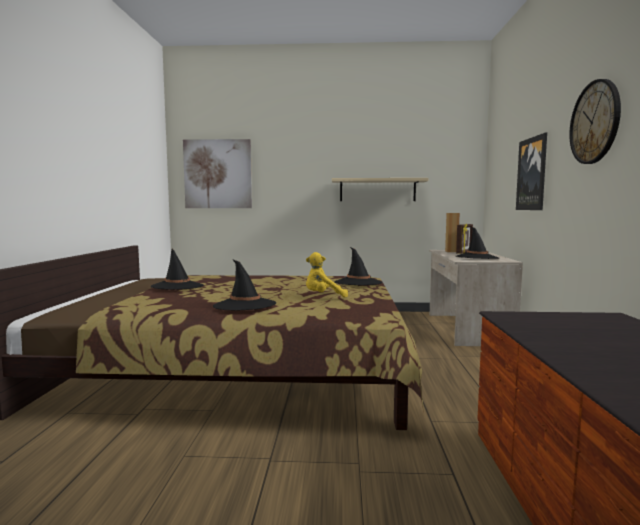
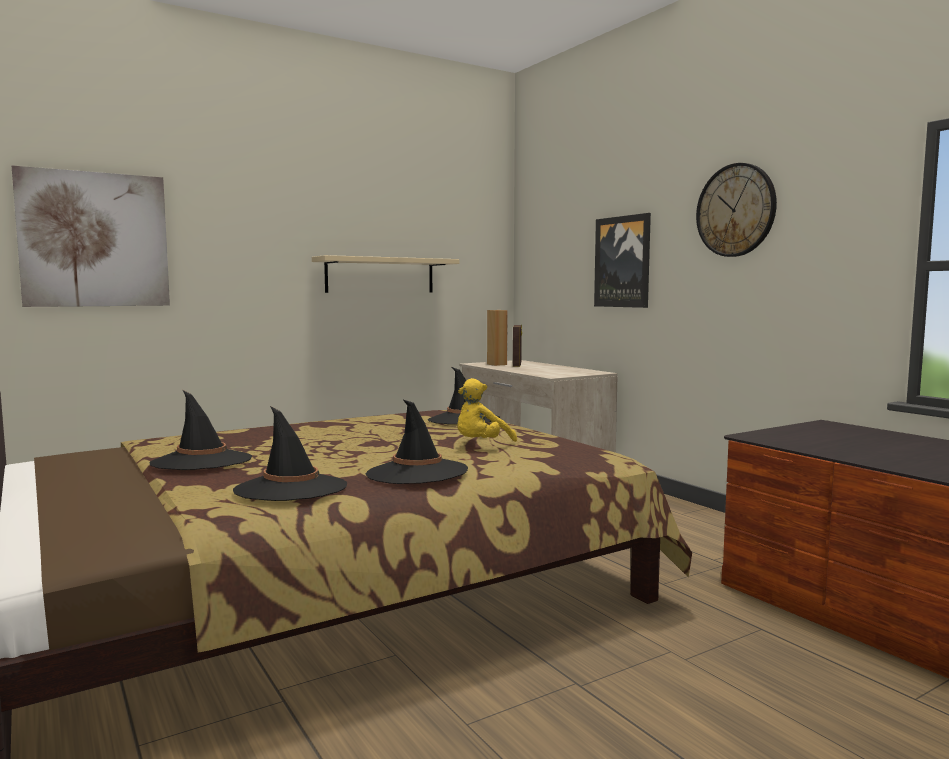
camera: 35 degrees left, 0 degrees up
(477, 258) = (555, 371): black hat -> black hat (291, 489)

